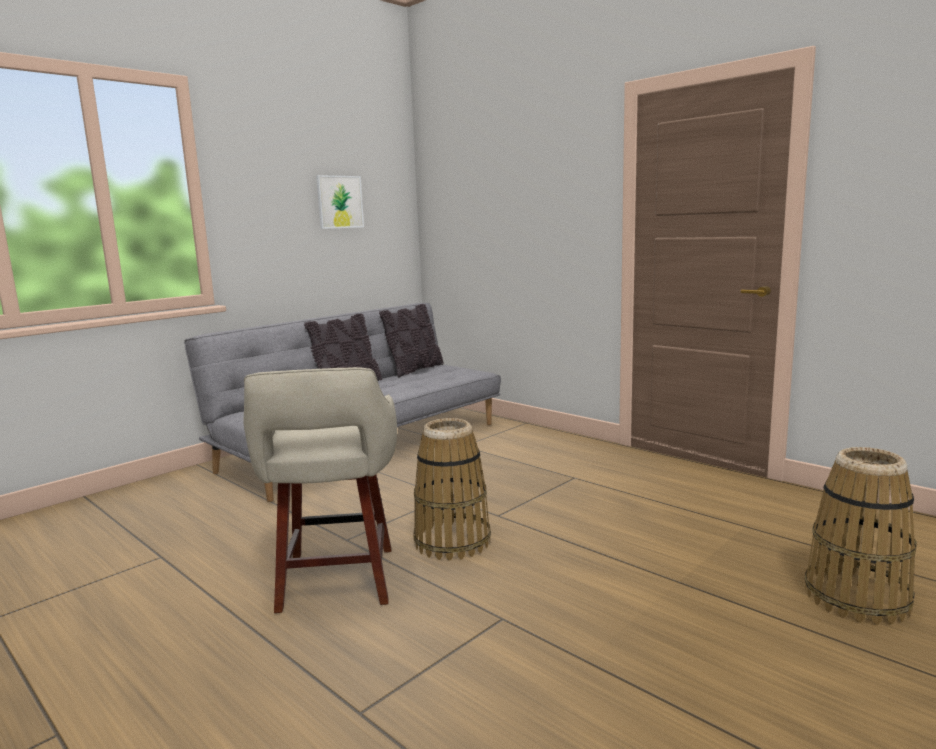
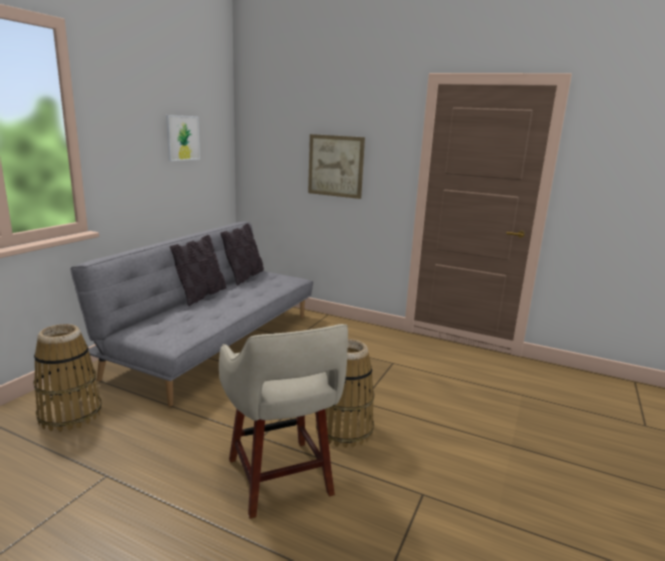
camera: 20 degrees left, 5 degrees up
(524, 222) = (335, 166): none -> picture
(857, 597) = (613, 443): basket -> basket (70, 414)

